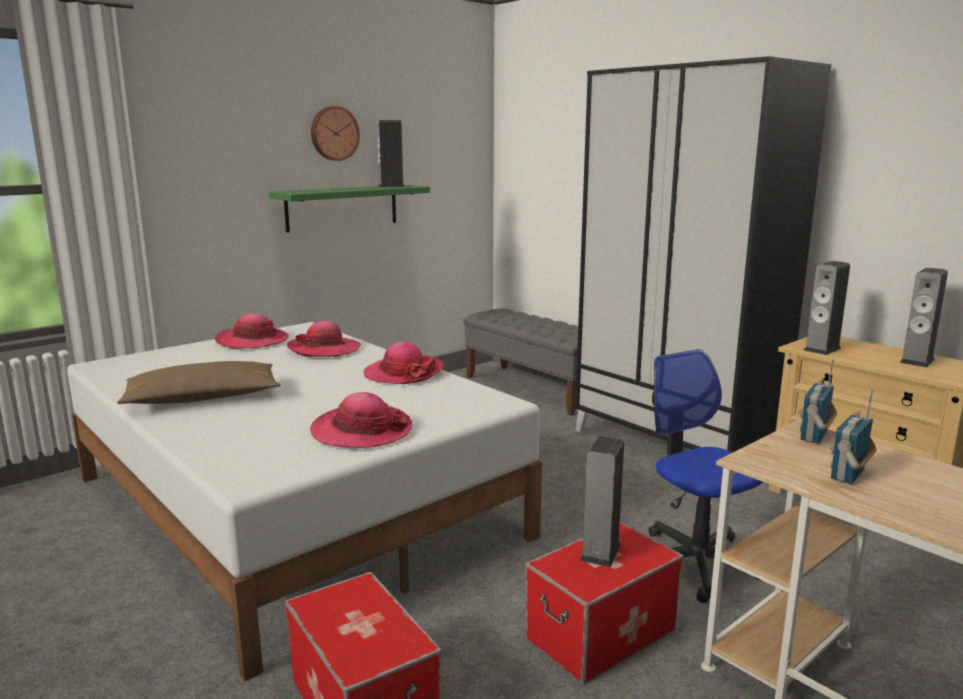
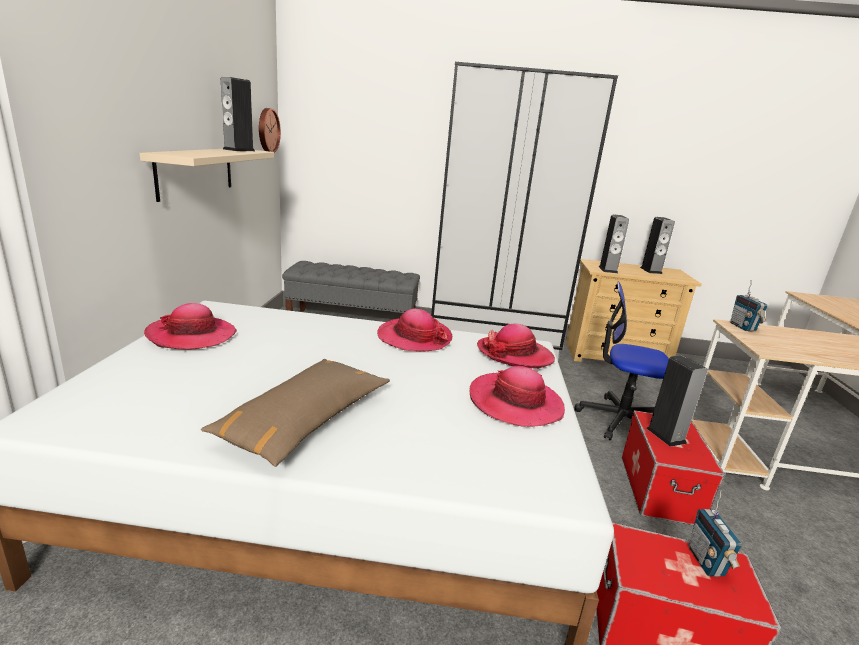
camera: 45 degrees left, 5 degrees up
(324, 350) = (293, 329): hat -> hat (514, 354)
(334, 133) = (186, 86): wall clock -> wall clock (267, 130)
(342, 207) = (196, 172): green shelf -> beige shelf
(848, 475) = (804, 347): radio -> radio (706, 562)

